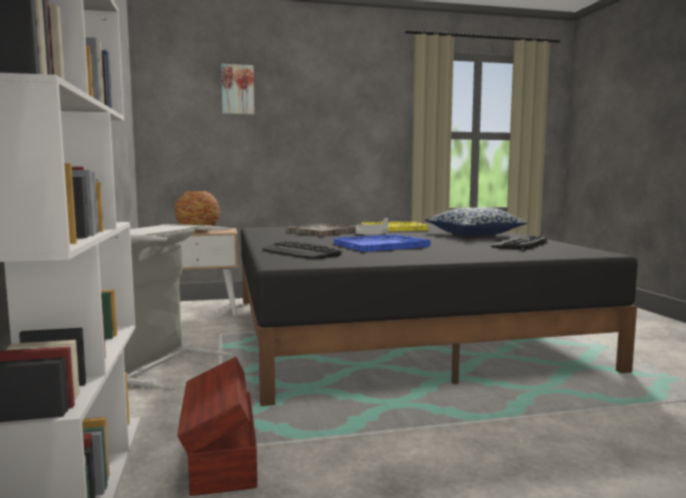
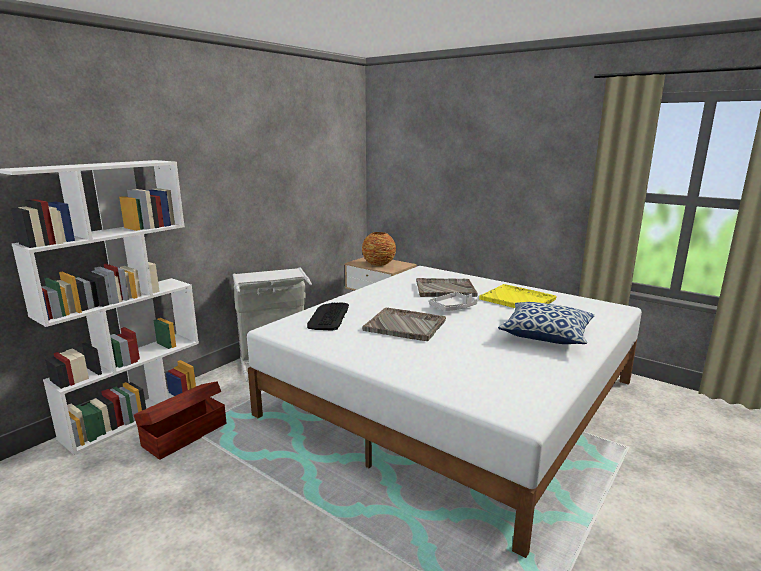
camera: 50 degrees right, 10 degrees up
(237, 89) = (434, 144): picture -> none
(382, 245) = (405, 326): blue tray -> grey tray
(395, 330) = (452, 398): black bed -> white bed
(519, 244) = (513, 368): keyboard -> none

